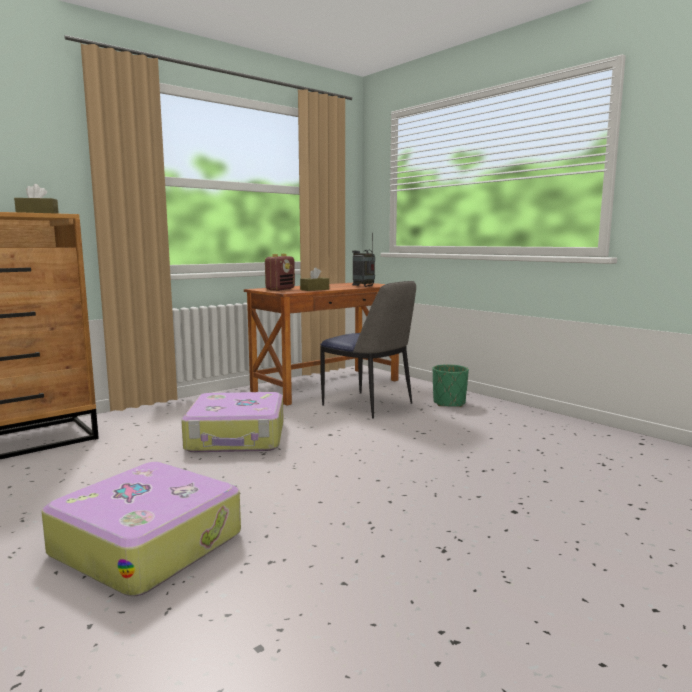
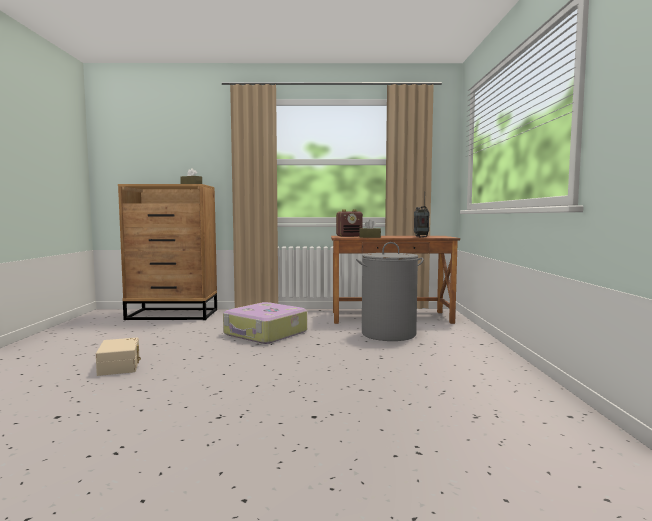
camera: 40 degrees right, 5 degrees down
(148, 543) = (120, 366): suitcase -> beige storage box
(369, 405) = (388, 334): chair -> grey laundry basket
(449, 403) = (456, 345): green planter -> none

